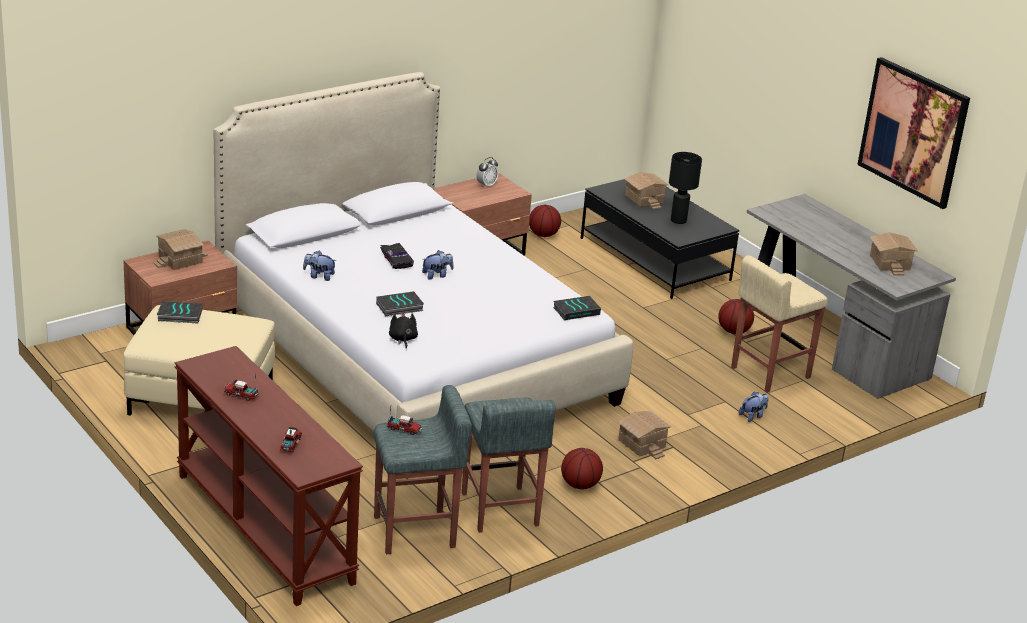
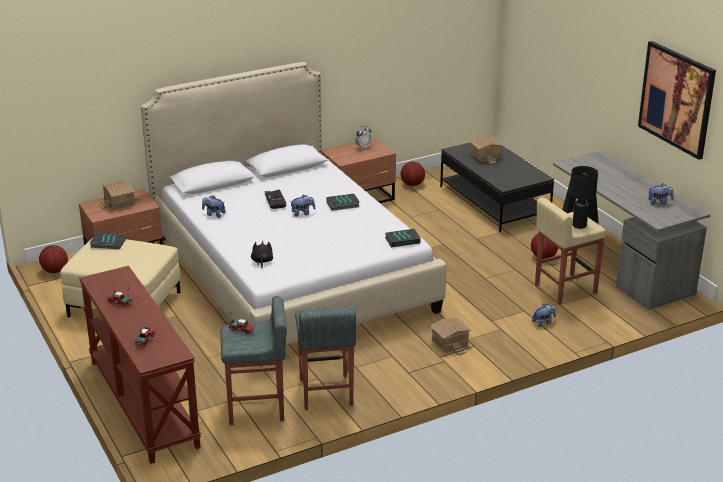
camera: 10 degrees right, 0 degrees up
(399, 307) = (266, 237): book -> book (342, 205)
(580, 485) = (393, 375): basketball -> basketball (55, 271)
(678, 220) = (507, 172): black table lamp -> black table lamp (579, 225)
(890, 262) = (659, 202): toy house -> plush toy

